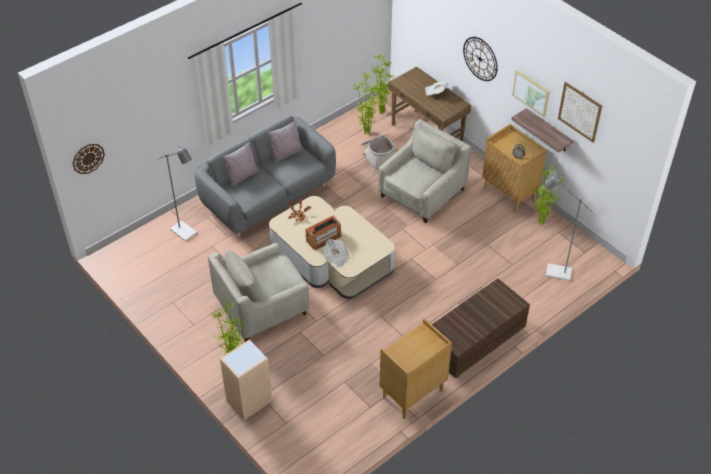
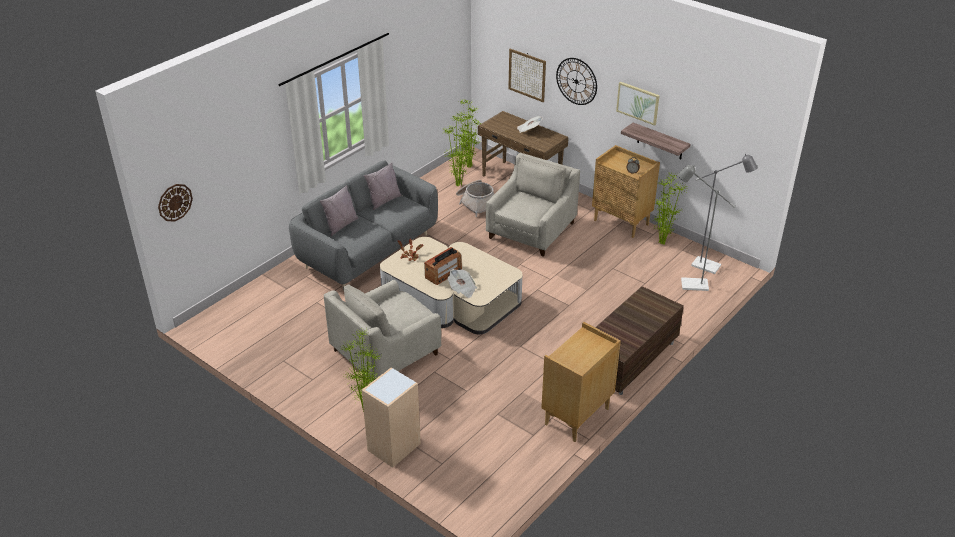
camera: 10 degrees left, 10 degrees down
(187, 233) = (285, 294): grey floor lamp -> grey floor lamp (711, 267)
(580, 111) = (696, 107): picture -> picture (527, 74)

